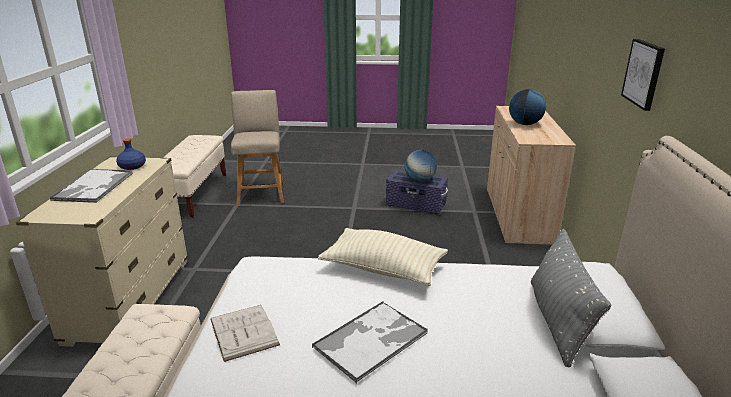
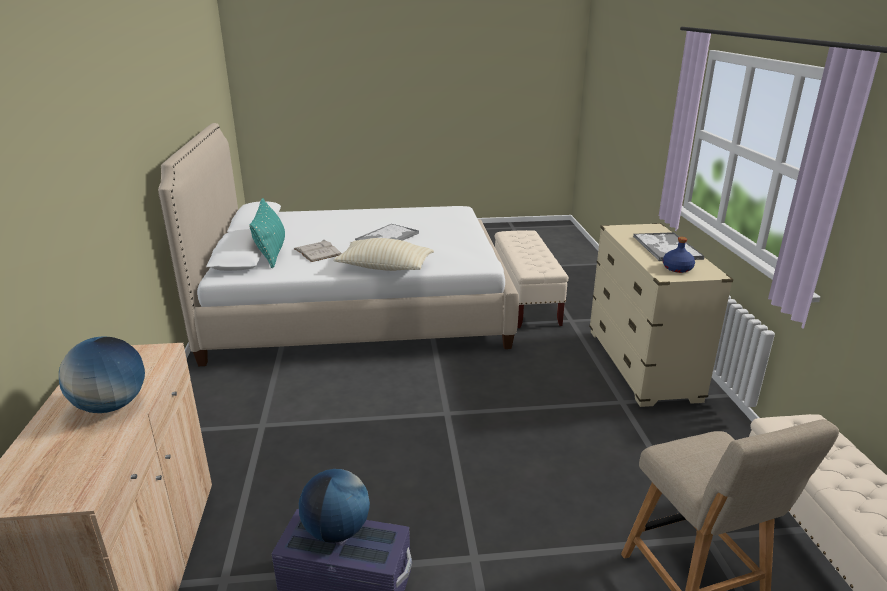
camera: 170 degrees right, 0 degrees up
(244, 332) = (461, 236): white book -> white book (317, 252)
(557, 321) = (271, 252): grey pillow -> turquoise pillow
(644, 73) = (102, 162): picture -> none

